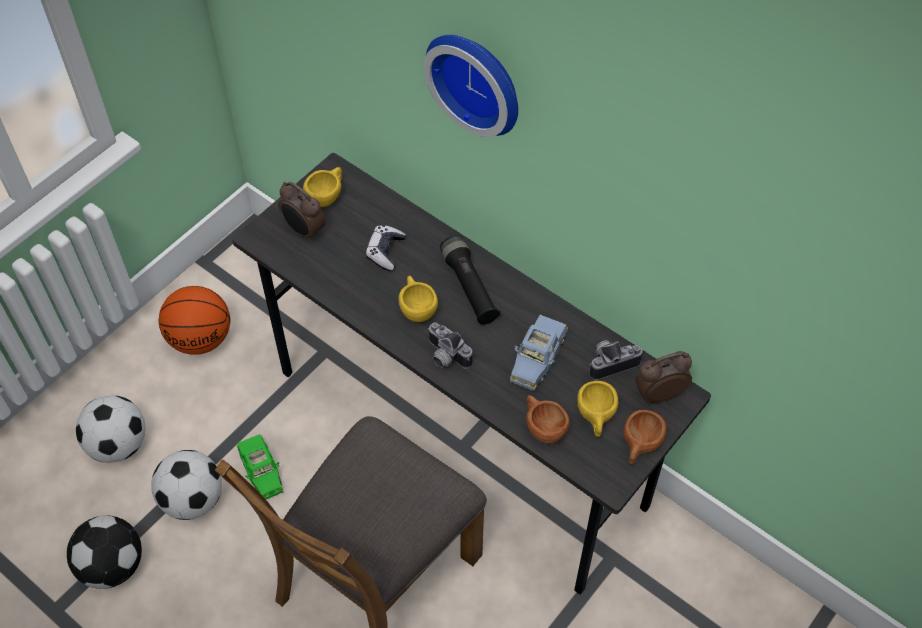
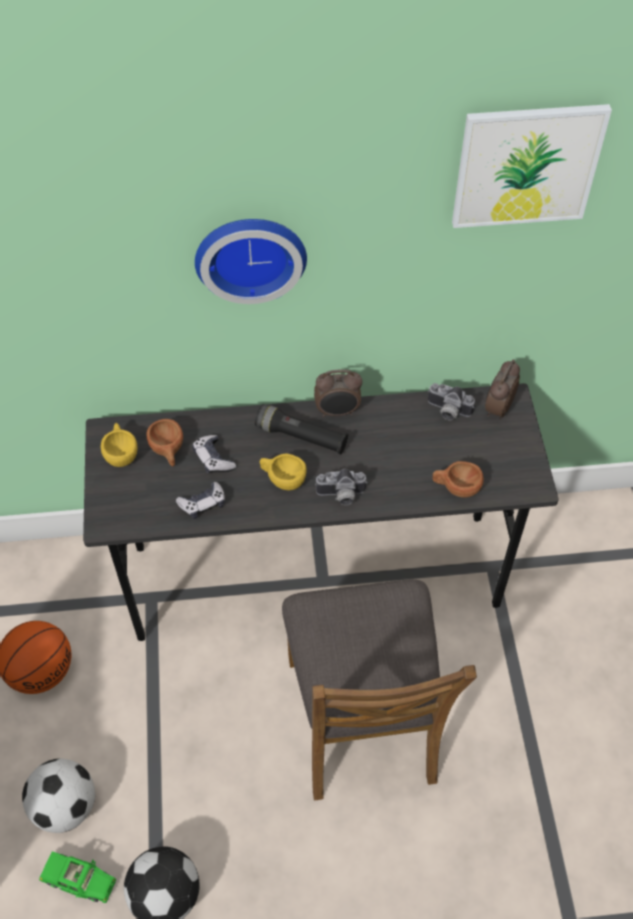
camera: 45 degrees left, 0 degrees up
(193, 499) = (172, 789): football -> none
(261, 470) = (201, 722): green toy car -> green toy car (79, 879)
(304, 231) = (134, 492): alarm clock -> alarm clock (337, 412)
(339, 278) = (203, 504): none -> game controller
(537, 357) = (400, 446): blue toy car -> none
(596, 417) = (479, 454): yellow cup -> none
(611, 362) = (447, 411): camera -> camera turned 90 degrees counterclockwise
(639, 446) = (525, 450): brown cup -> brown cup (168, 451)
(735, 149) = (526, 166): none -> picture

